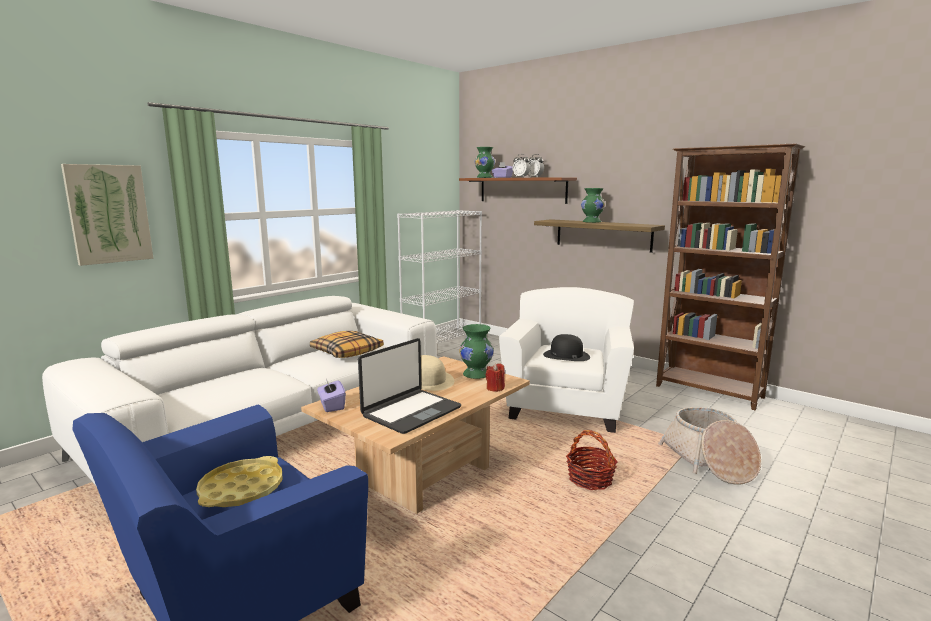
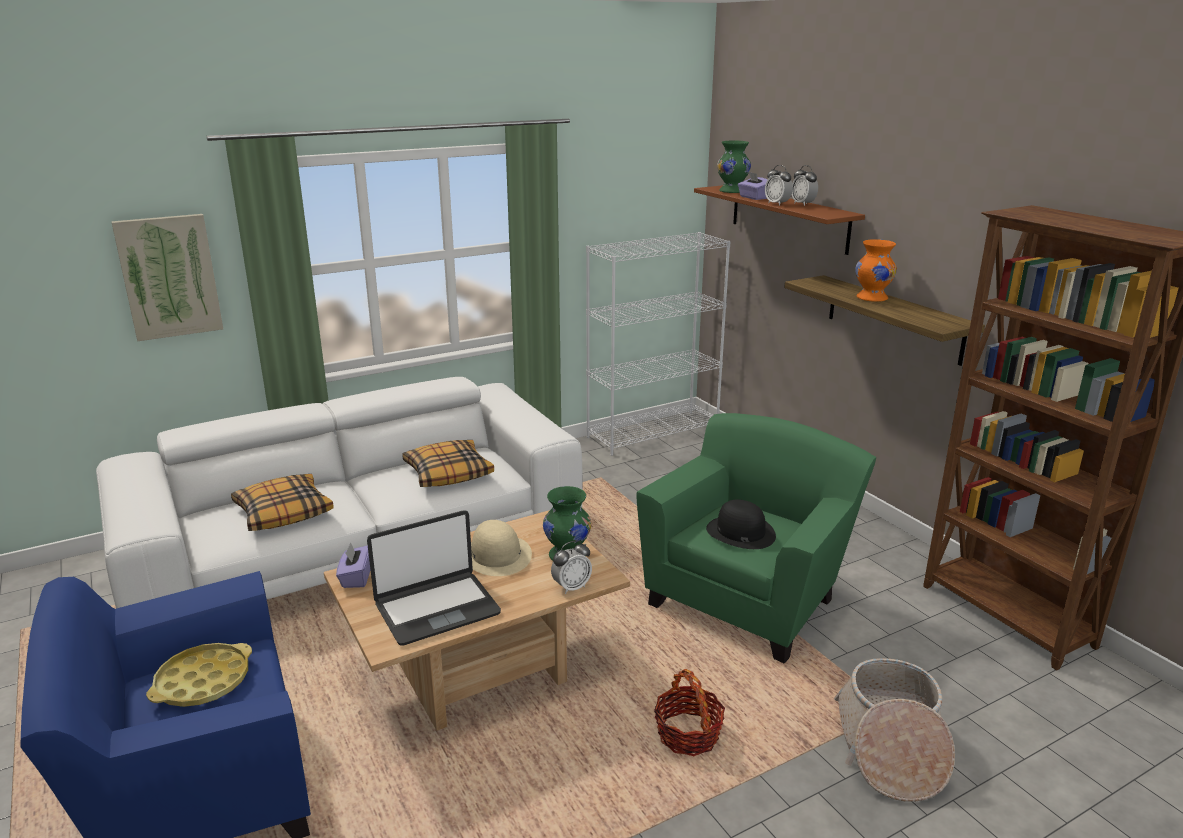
camera: 20 degrees right, 10 degrees up
(232, 385) = (283, 512): none -> pillow
(495, 388) = (571, 587): red candle -> alarm clock
(566, 406) = (748, 599): white armchair -> green armchair
(592, 222) = (872, 298): green vase -> orange vase

